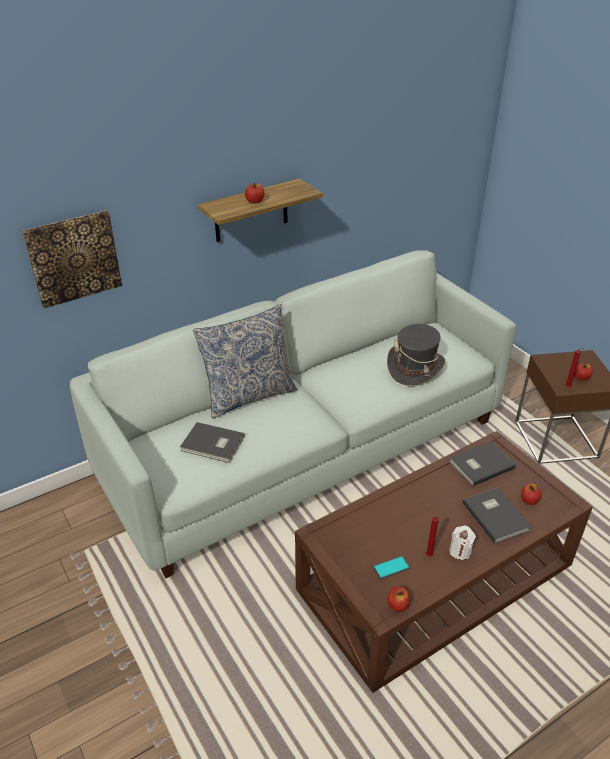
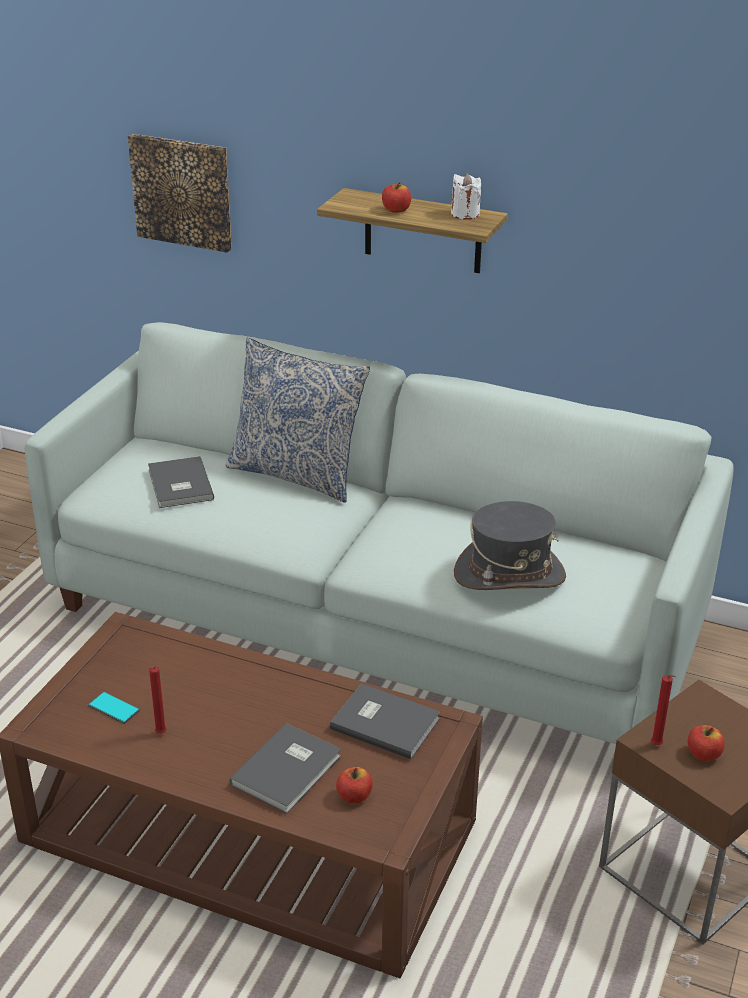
camera: 55 degrees right, 5 degrees down
(397, 605) = (54, 733): apple -> none
(460, 551) = (191, 759): white candle -> white candle (465, 214)

